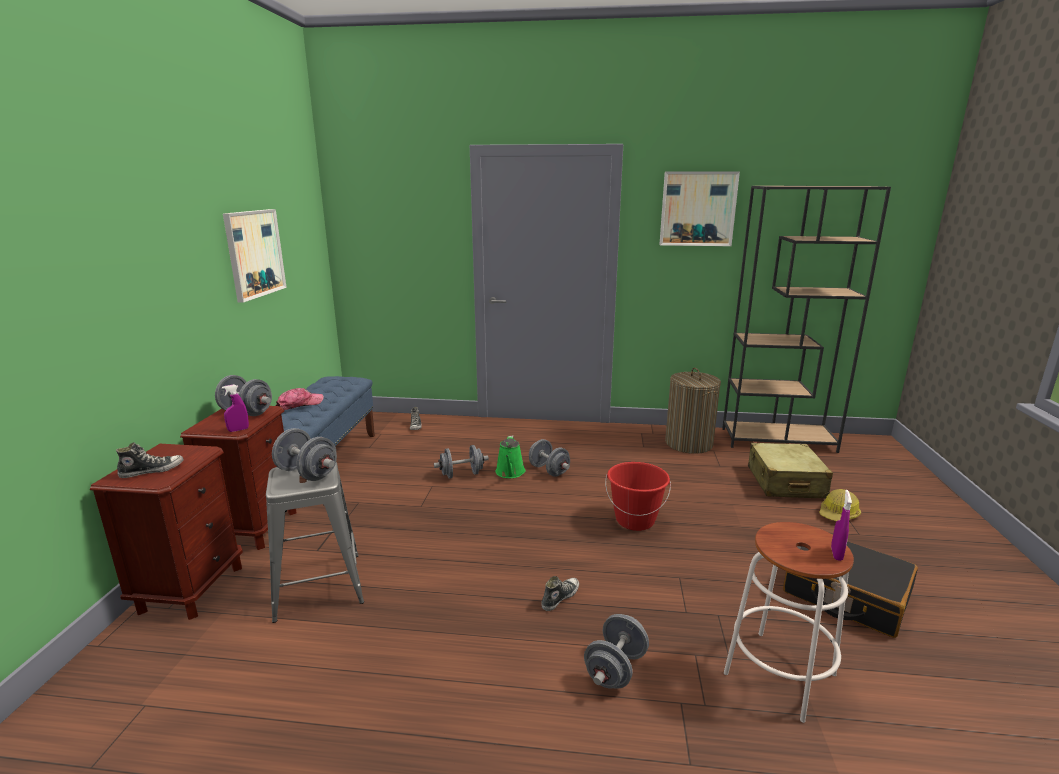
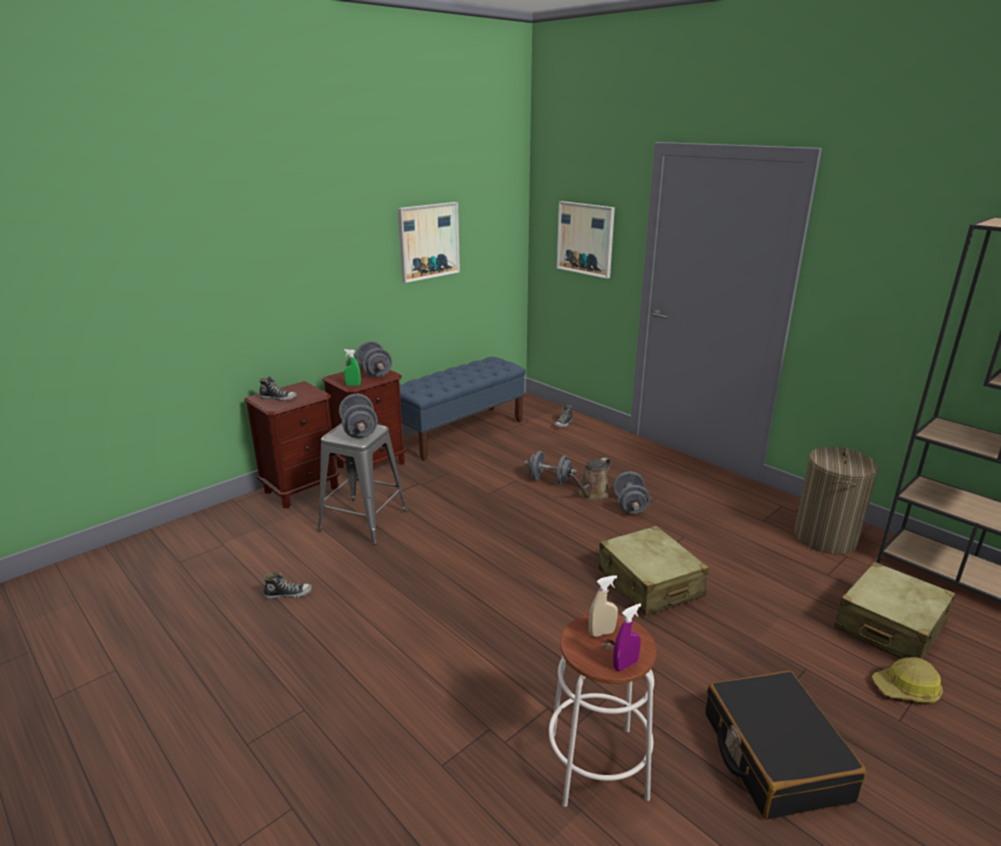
camera: 40 degrees right, 5 degrees up
(238, 430) = (353, 385): purple spray bottle -> green spray bottle
(299, 404) = (442, 376): cap -> none
(510, 473) = (592, 494): green watering can -> brown watering can
(560, 597) = (501, 609): shoe -> shoe (288, 594)
(615, 669) = (474, 678): grey dumbbell -> none
(635, 520) = (650, 583): red bucket -> beige suitcase
(698, 209) = (908, 241): picture -> picture (585, 239)
(787, 541) = (602, 633): none -> beige spray bottle

